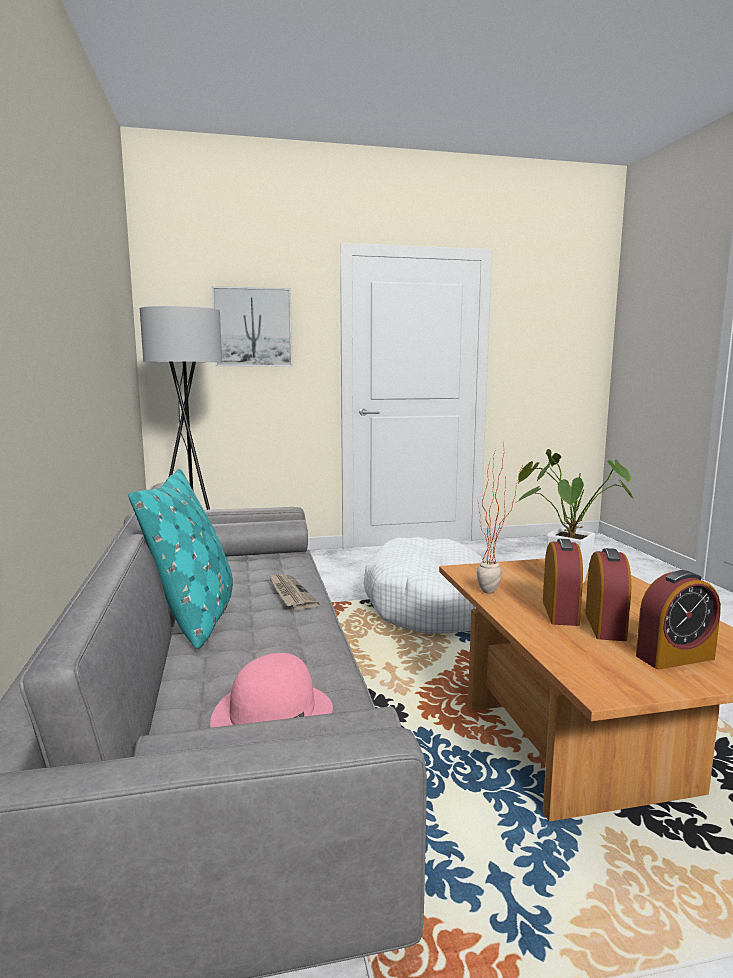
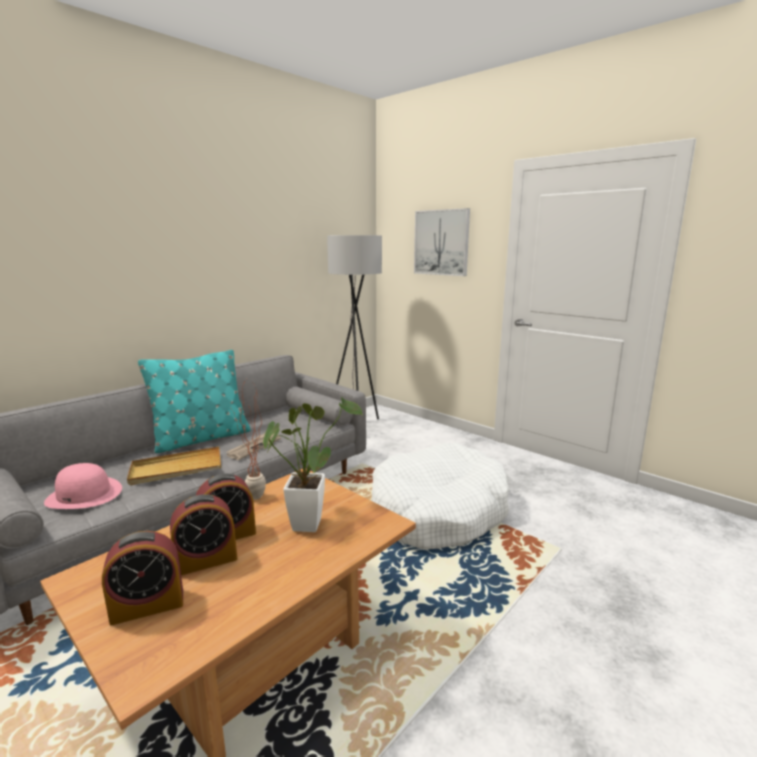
camera: 55 degrees right, 5 degrees up
(284, 642) = (176, 469): none -> beige tray
(675, 657) = (148, 606): alarm clock -> alarm clock turned 60 degrees counterclockwise

